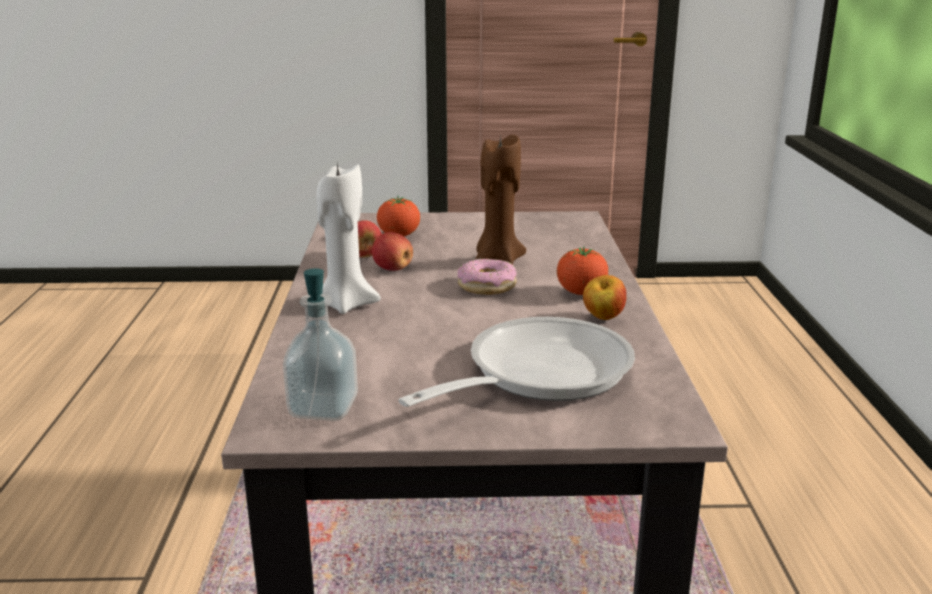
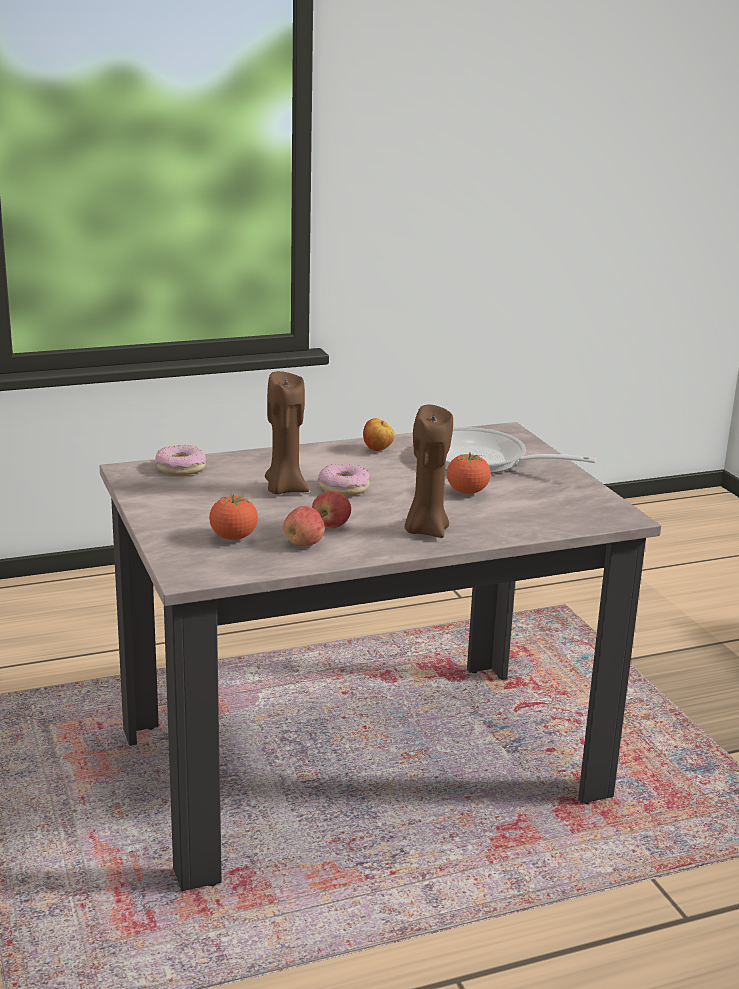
camera: 110 degrees left, 0 degrees up
(323, 408) = (586, 508): soap dispenser -> none
(345, 304) = (426, 530): white candle -> brown candle
(575, 232) = (181, 468): none -> donut
(581, 293) = (335, 458): tomato -> tomato (467, 492)

